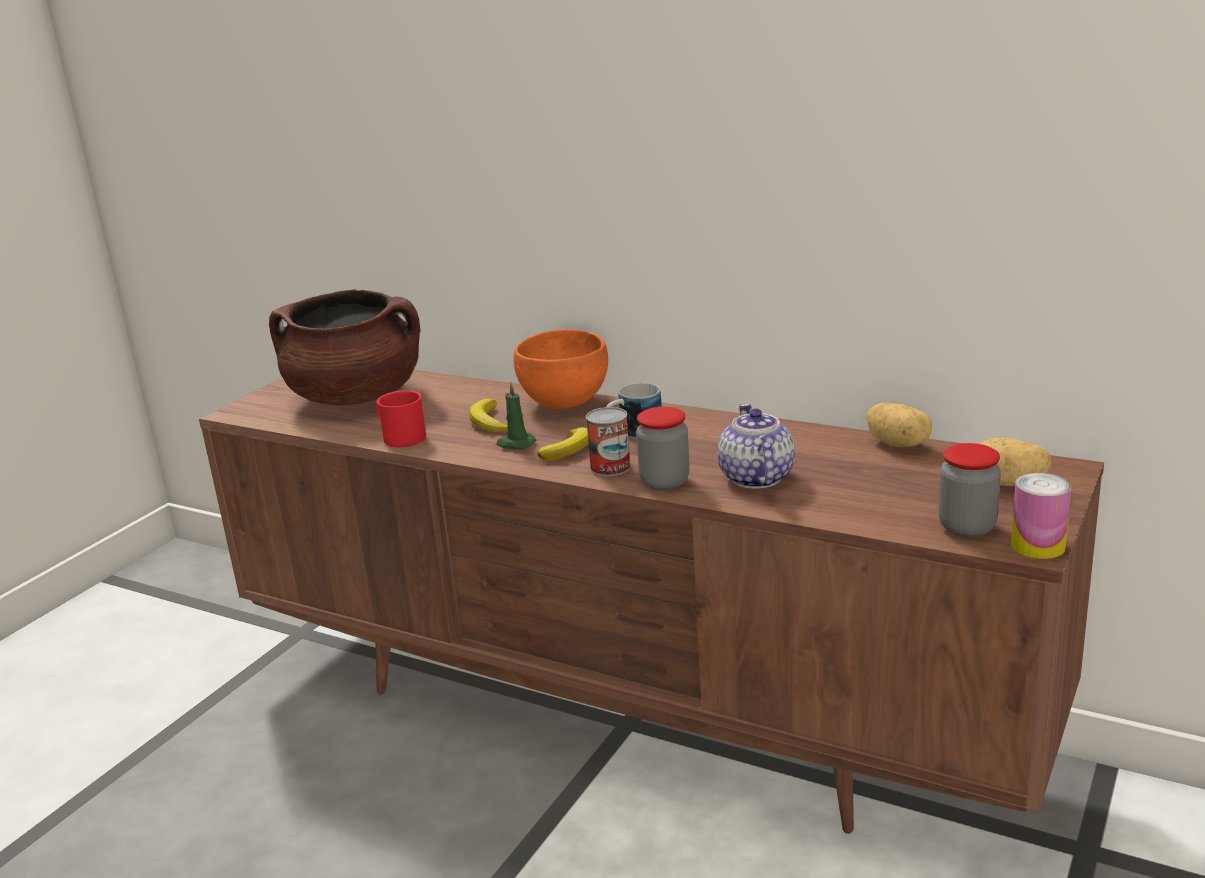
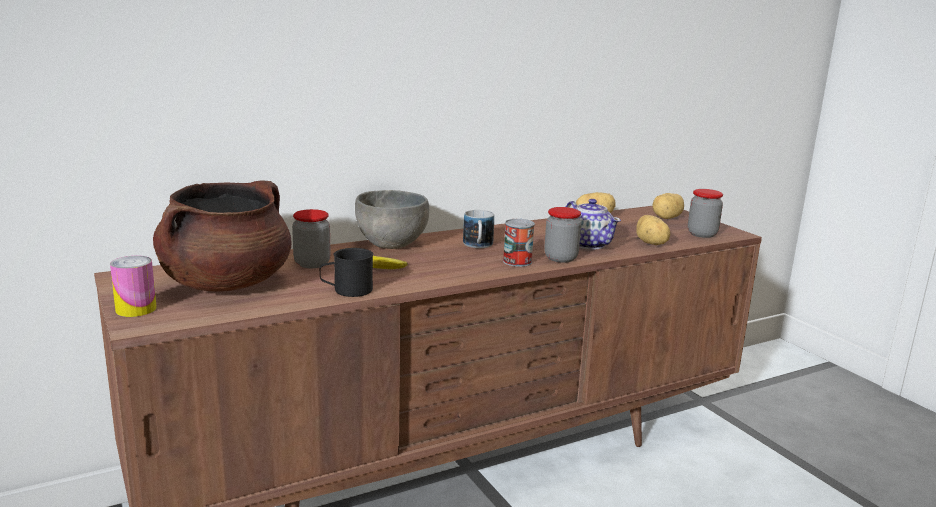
camera: 60 degrees left, 5 degrees down
(400, 437) = (346, 290): red mug -> black mug
(452, 400) = (312, 263): none -> jar
(515, 444) = (433, 269): green candle -> none
(564, 402) = (391, 245): orange bowl -> grey bowl
(569, 448) = (469, 261): banana -> none
(755, 478) = (588, 244): teapot -> teapot turned 150 degrees counterclockwise
(840, 509) = (651, 243): none -> potato
(1038, 546) = (734, 232): can -> can (136, 309)

